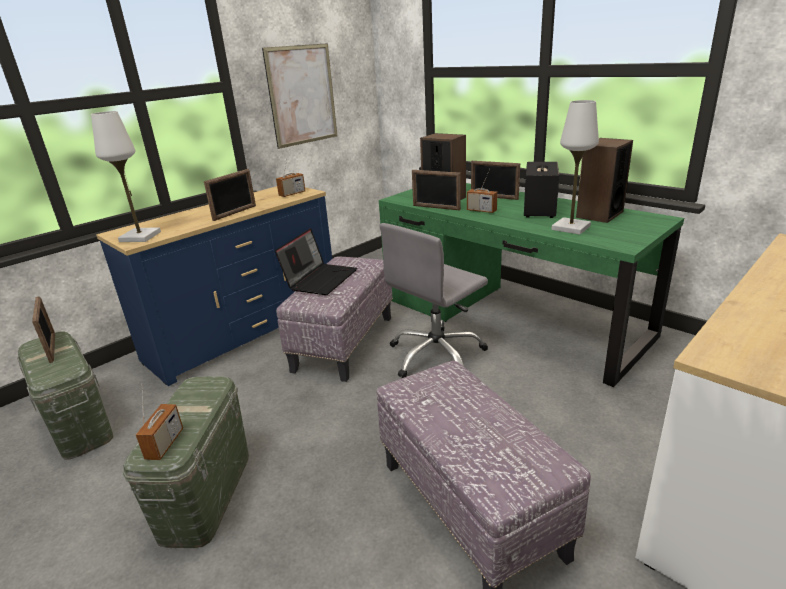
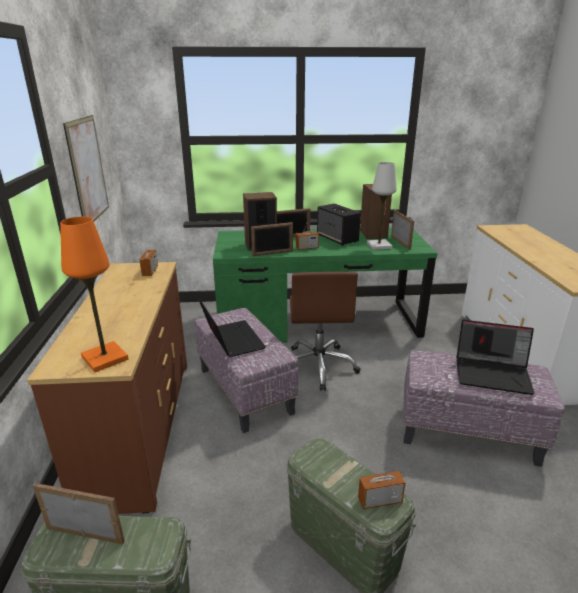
camera: 50 degrees left, 0 degrees up
(140, 237) = (104, 358): white table lamp -> orange table lamp
(165, 444) = (379, 500): radio -> radio turned 60 degrees counterclockwise
(235, 213) = (143, 303): picture frame -> picture frame (400, 242)
(245, 331) = (139, 427): blue dresser -> brown dresser
(437, 356) = (319, 366): grey office chair -> brown office chair
(479, 429) = (493, 374): none -> laptop

